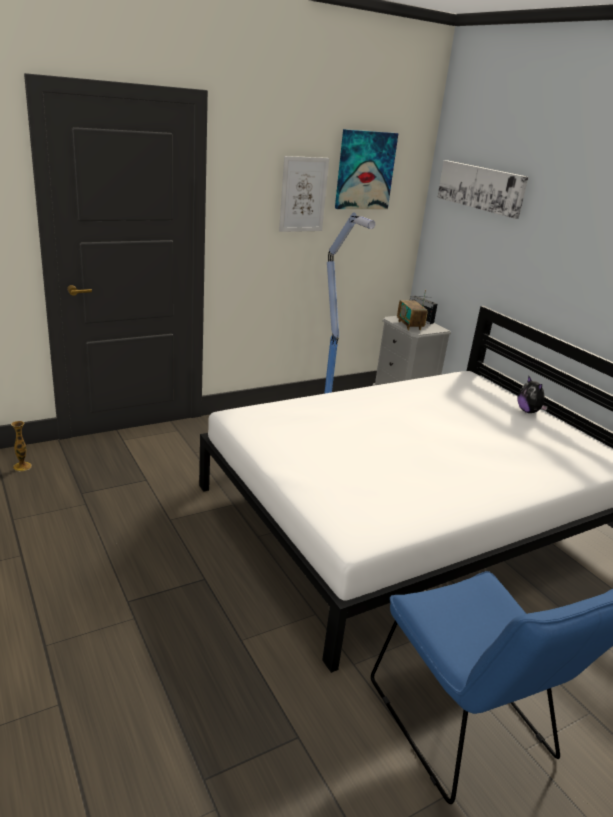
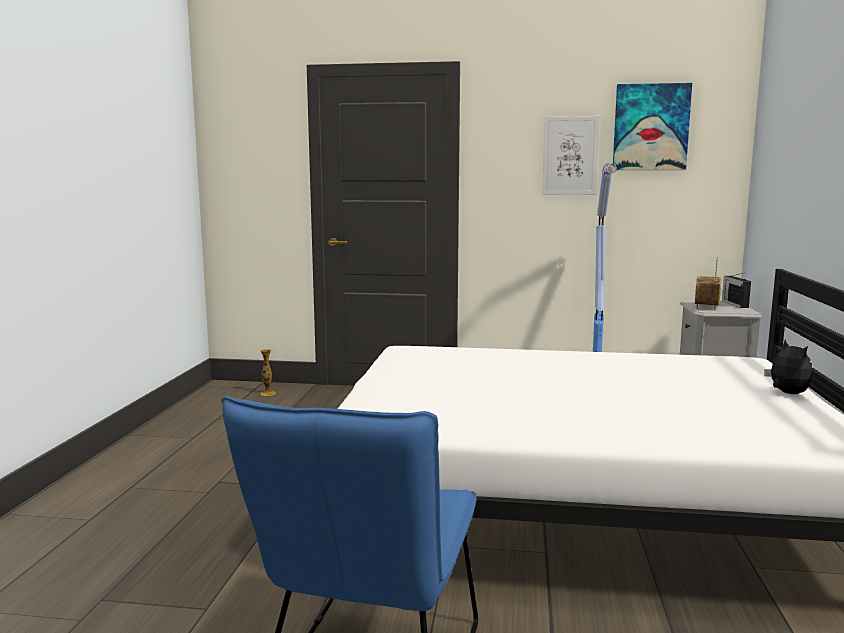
camera: 40 degrees right, 15 degrees down
(481, 188) = (785, 123): picture -> none
(528, 411) = (787, 393): plush toy -> plush toy turned 150 degrees clockwise

